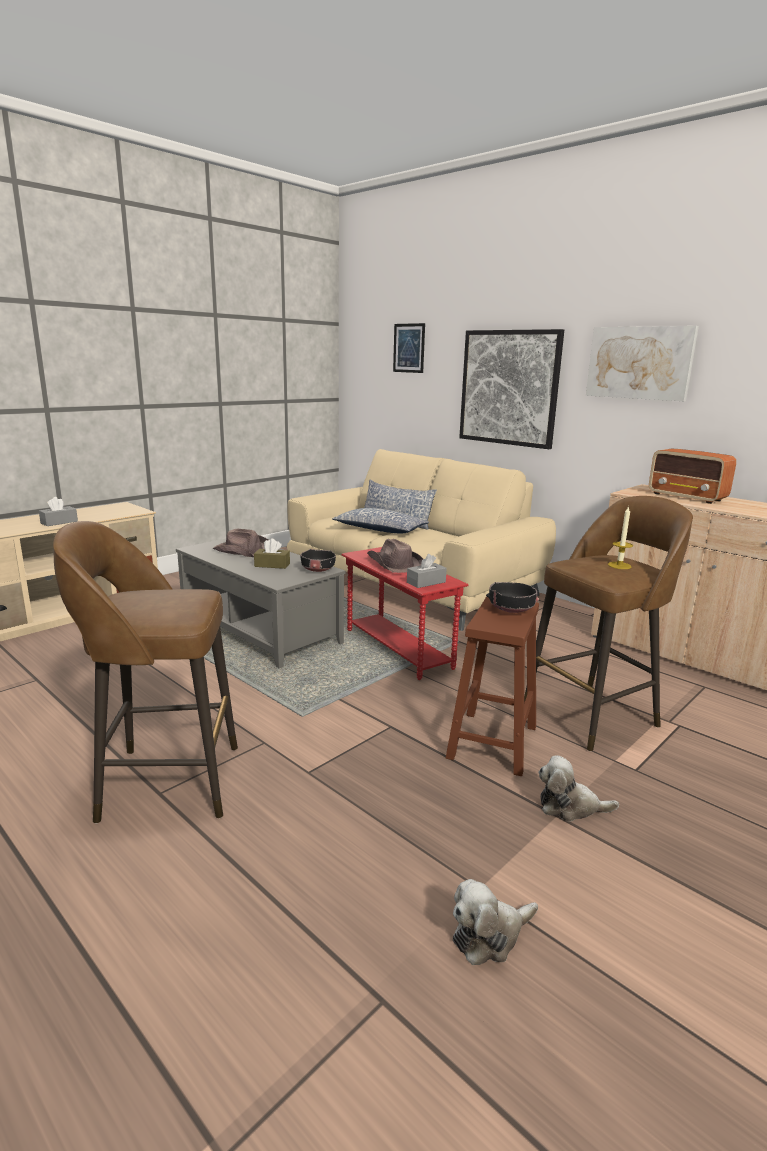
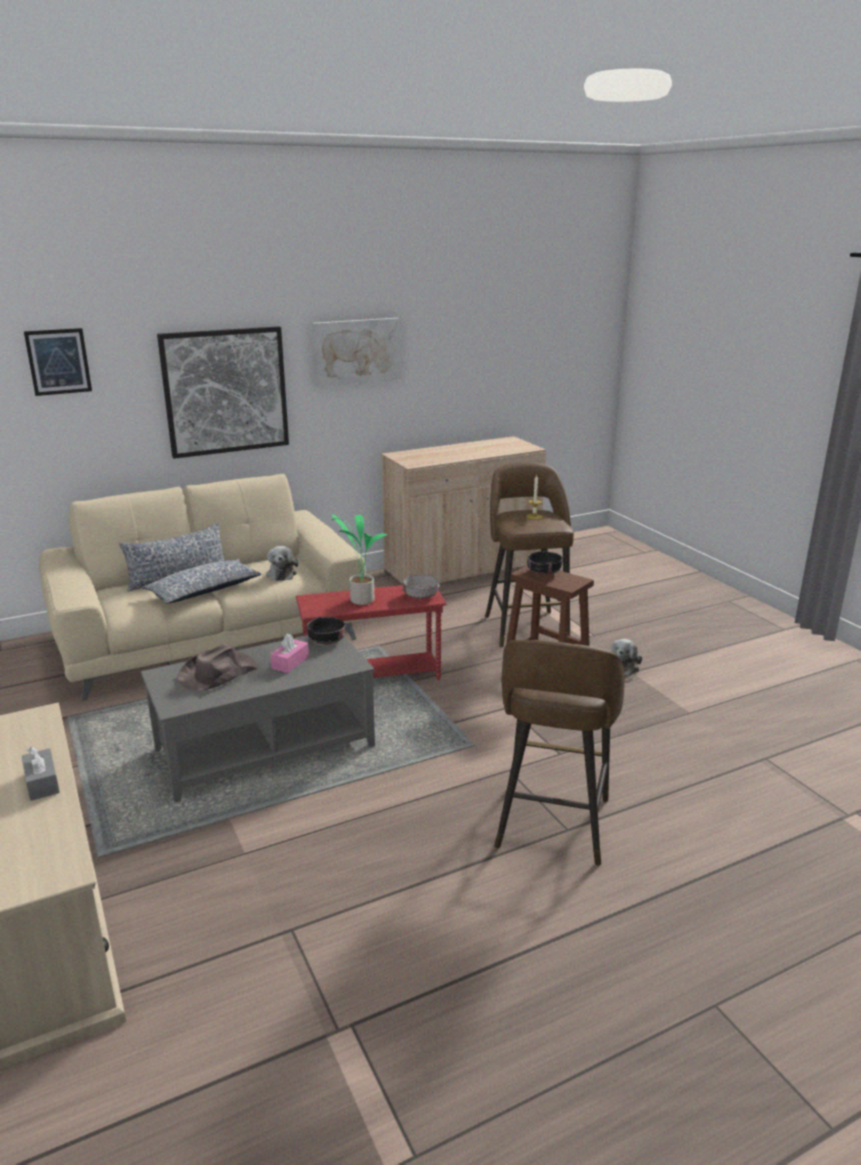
camera: 70 degrees left, 5 degrees up
(272, 565) = (290, 662): brown tissue box -> pink tissue box
(394, 564) = (360, 600): brown hat -> potted plant
(426, 582) = (420, 596): grey tissue box -> grey bowl
(489, 935) = (724, 718): plush toy -> plush toy (281, 573)
(687, 497) = (439, 454): radio -> none

